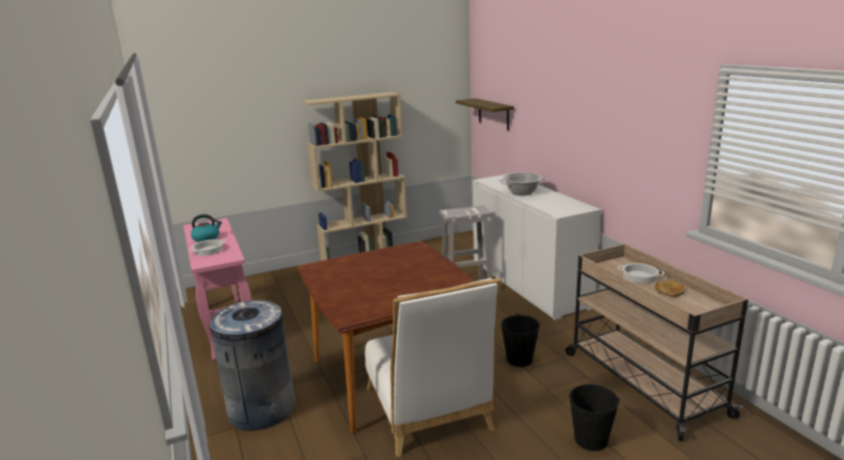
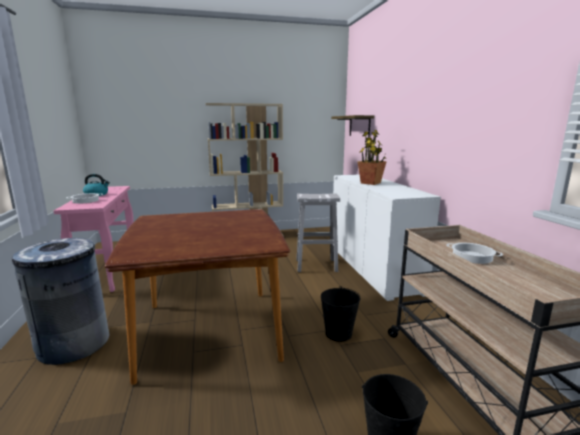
camera: 10 degrees right, 5 degrees down
(430, 413) = (221, 376): white chair -> none
(522, 192) = (371, 183): cooking pot -> potted plant
(669, 290) = (508, 274): bread -> none

